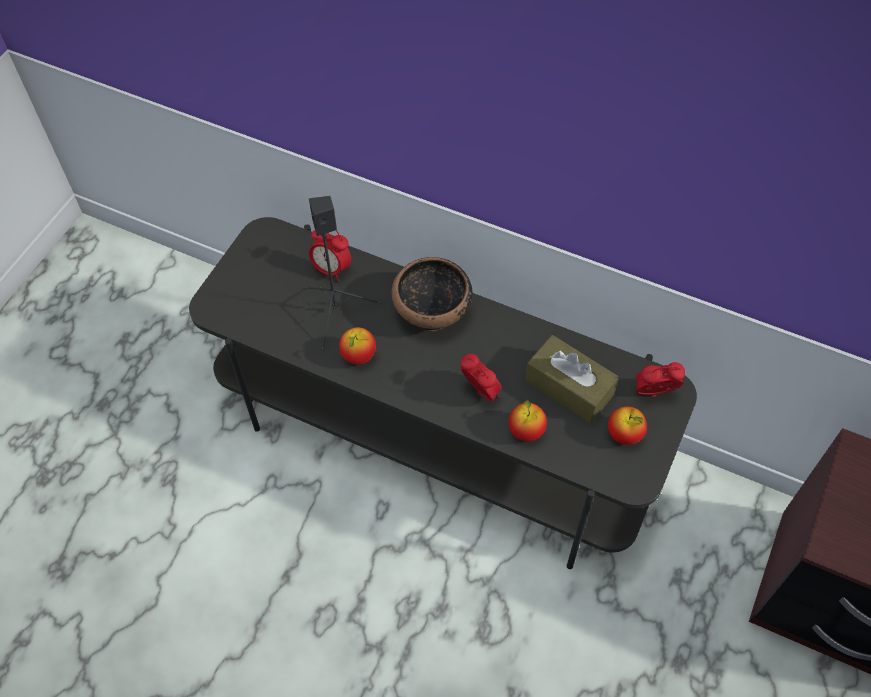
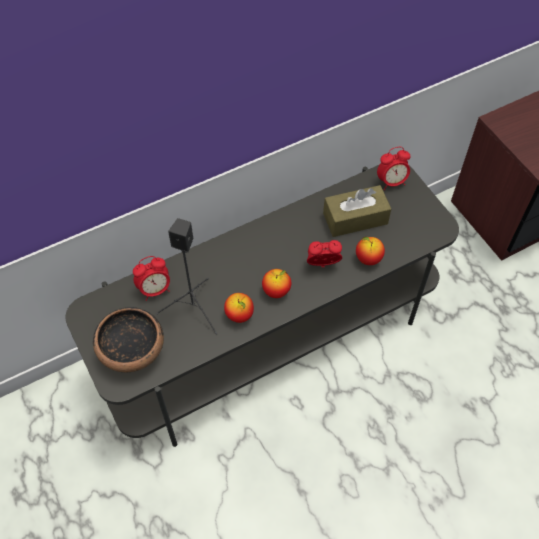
camera: 55 degrees left, 0 degrees up
(433, 310) = (240, 253): bowl -> bowl (133, 351)
(624, 435) = (407, 213): apple -> apple (276, 291)
(653, 393) = (391, 182): alarm clock -> alarm clock turned 135 degrees counterclockwise

